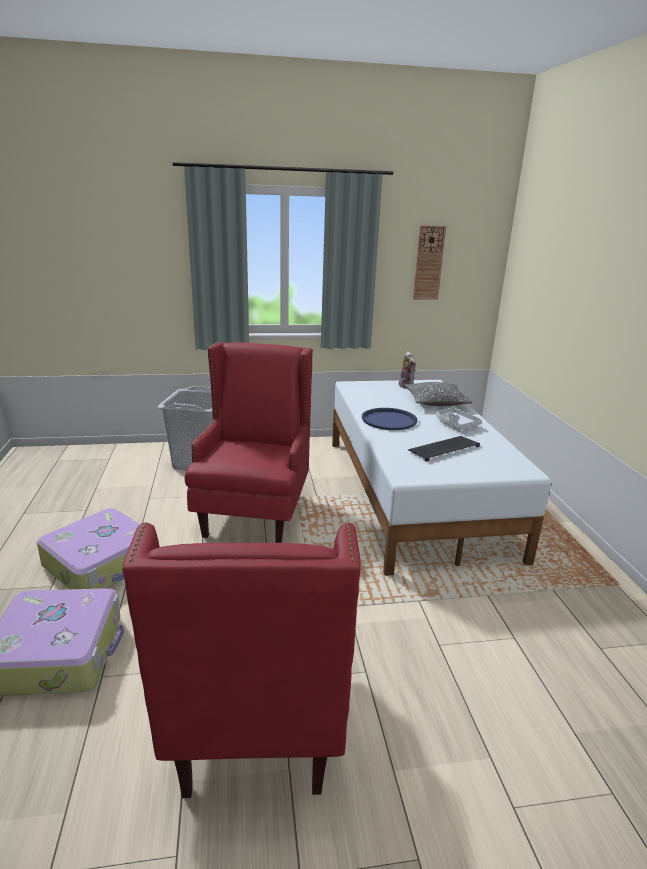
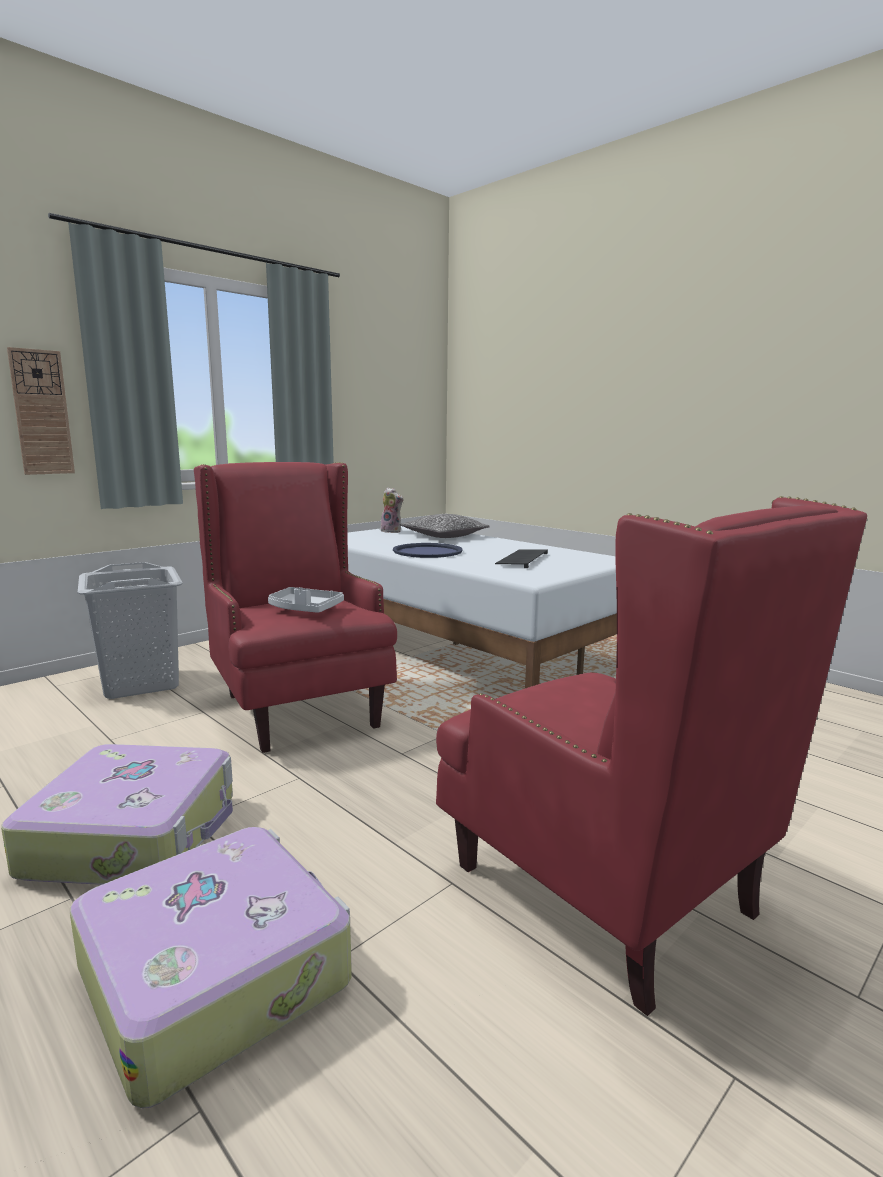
camera: 35 degrees left, 10 degrees down
(428, 263) = (378, 389): wall clock -> wall clock (41, 412)
(456, 424) = (495, 545): grey tray -> grey tray (304, 609)

